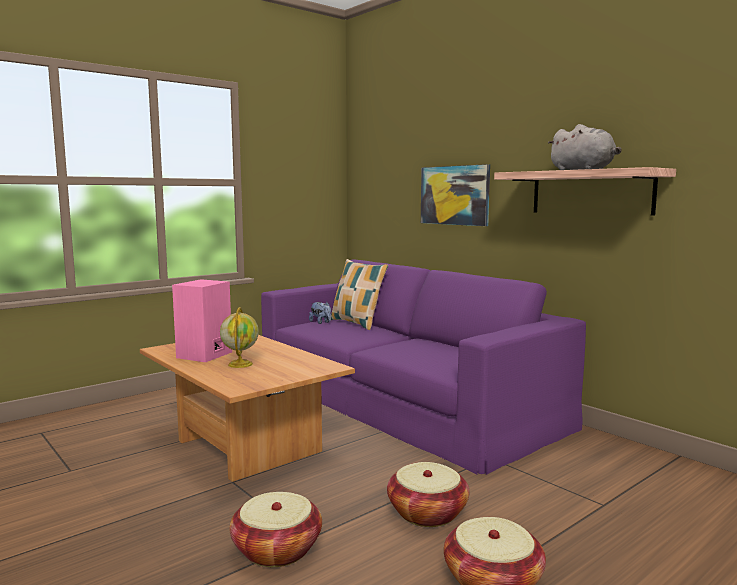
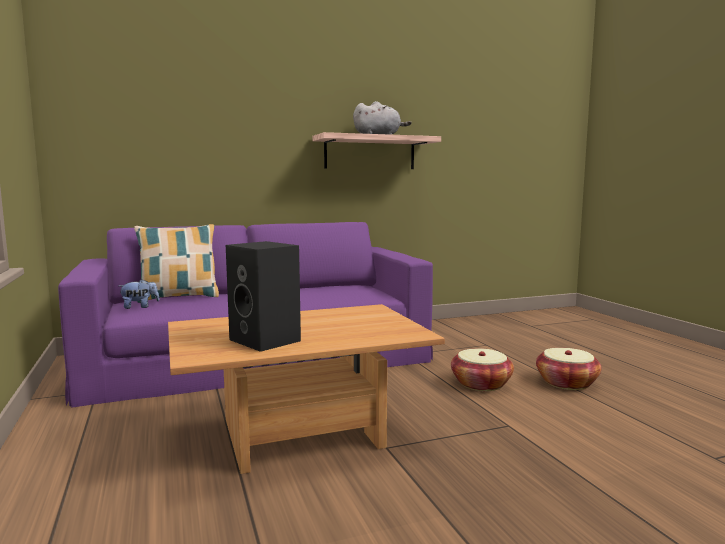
camera: 70 degrees left, 0 degrees up
(204, 355) = (267, 340): pink speaker -> black speaker
(240, 364) = (327, 330): globe -> none
(277, 549) = (523, 438): basket -> none
(454, 195) = (235, 152): picture -> none

